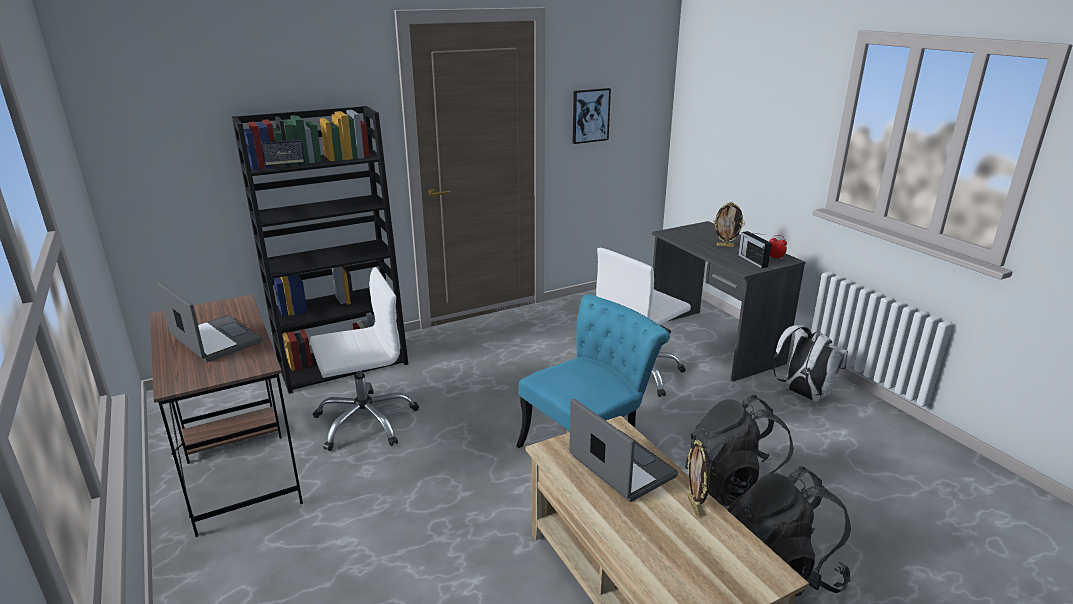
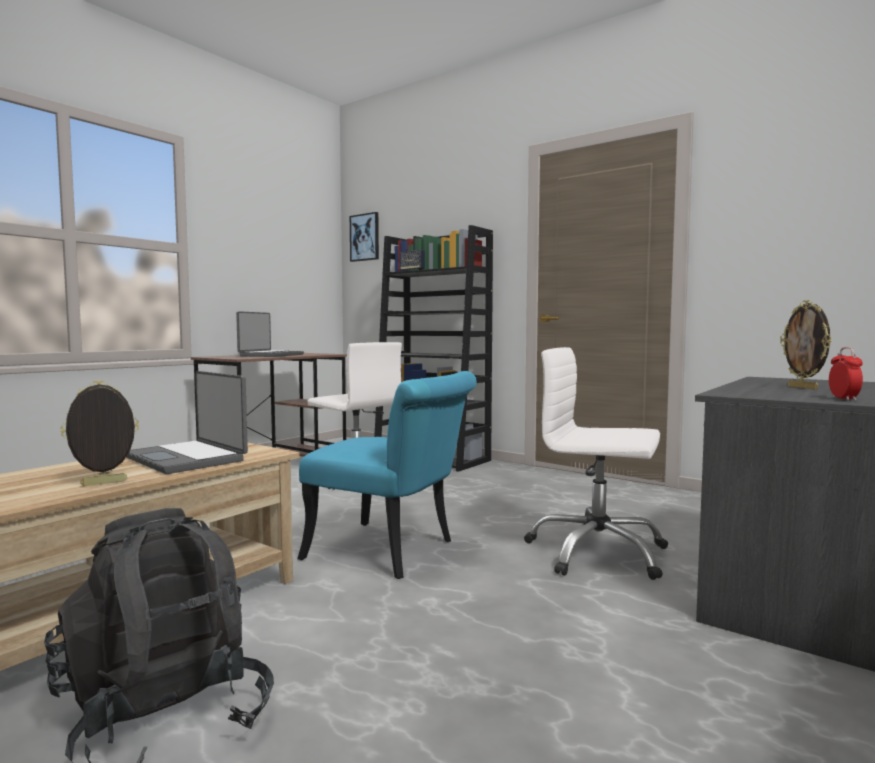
camera: 65 degrees right, 20 degrees down
(590, 115) = (763, 239): picture -> picture (365, 237)
(620, 467) = (188, 458): laptop -> laptop turned 105 degrees clockwise
(734, 488) = (371, 655): black backpack -> none
(752, 260) = (781, 394): radio -> none
(803, 394) = (781, 704): white backpack -> none

